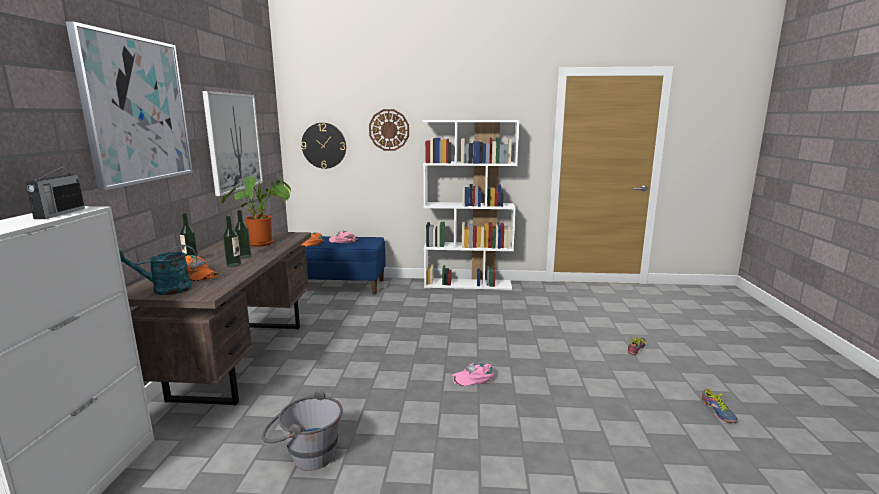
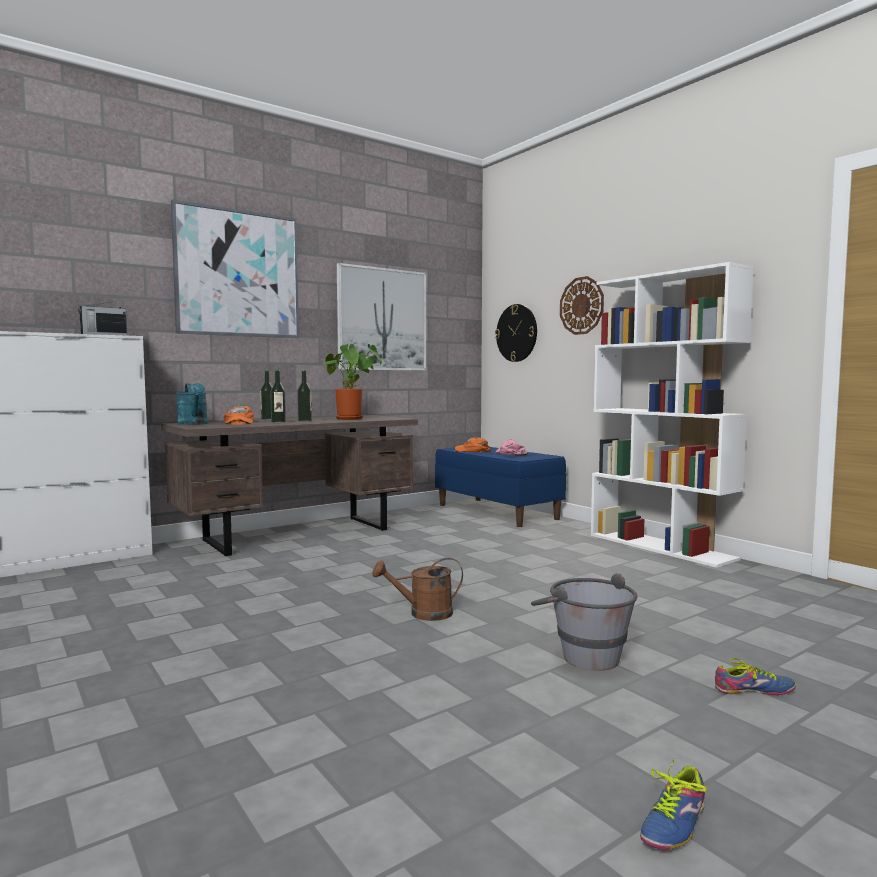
camera: 50 degrees right, 10 degrees down
(165, 290) = (194, 424): turquoise watering can -> turquoise watering can turned 150 degrees counterclockwise
(305, 456) = (177, 597): grey bucket -> grey bucket (581, 654)
(474, 377) = (423, 614): pink cap -> brown watering can

